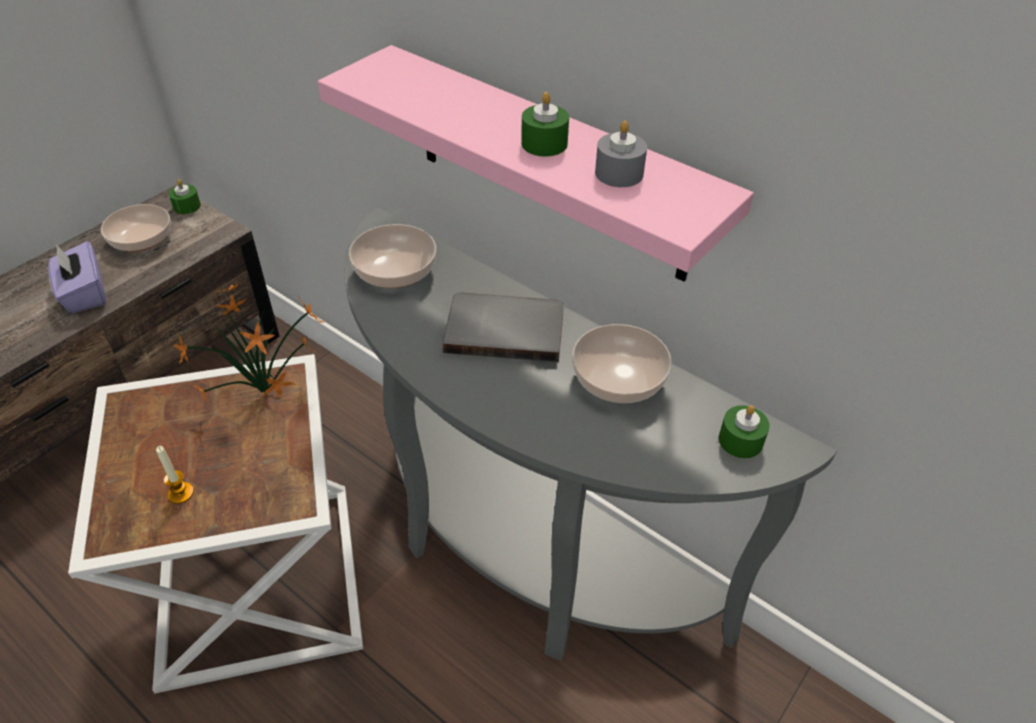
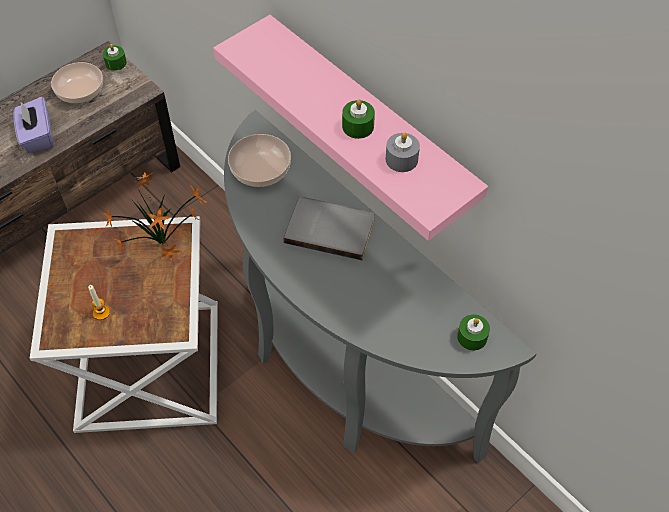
camera: 10 degrees right, 10 degrees up
(618, 377) = (401, 278): bowl -> none

